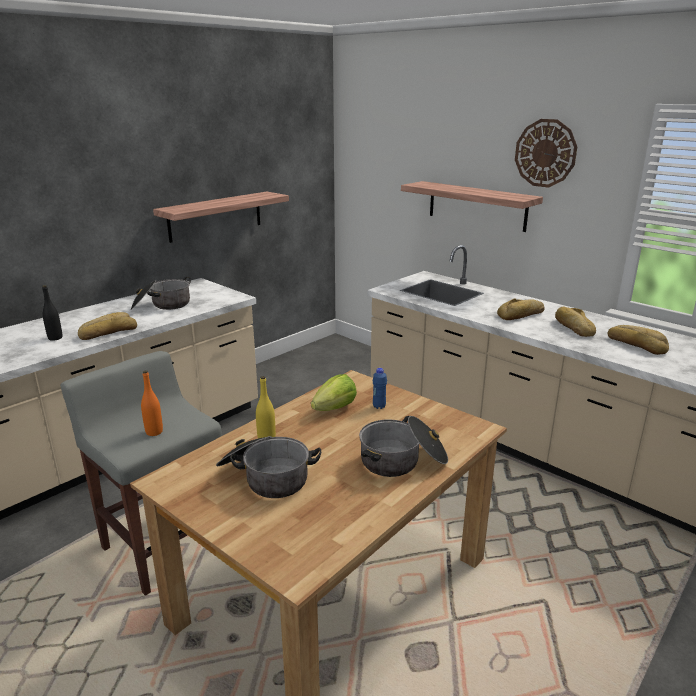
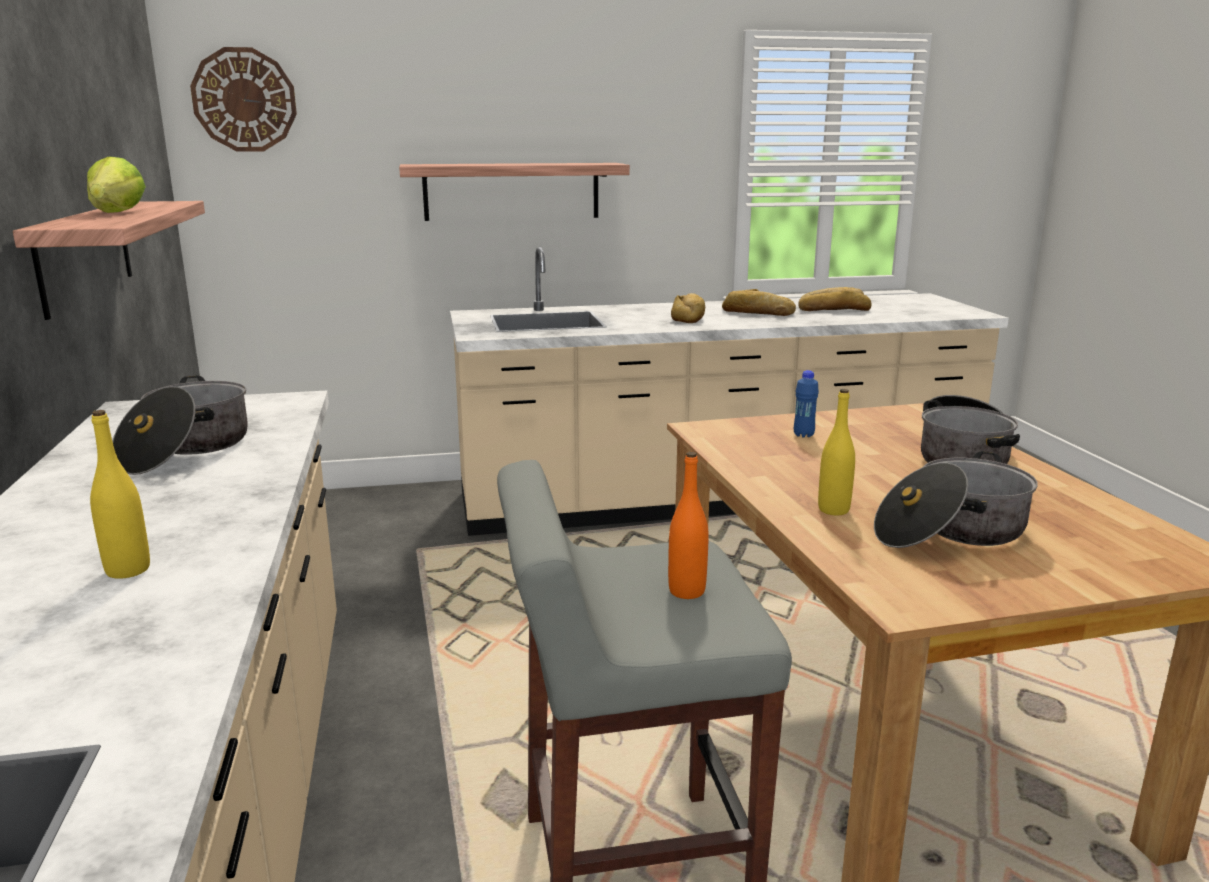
camera: 55 degrees left, 5 degrees down
(55, 338) = (128, 570): black bottle -> yellow bottle
(108, 332) = (228, 513): bread -> none
(335, 408) = (779, 455): lettuce -> lettuce (117, 212)
(545, 153) = (612, 100): wall clock -> wall clock (244, 100)

